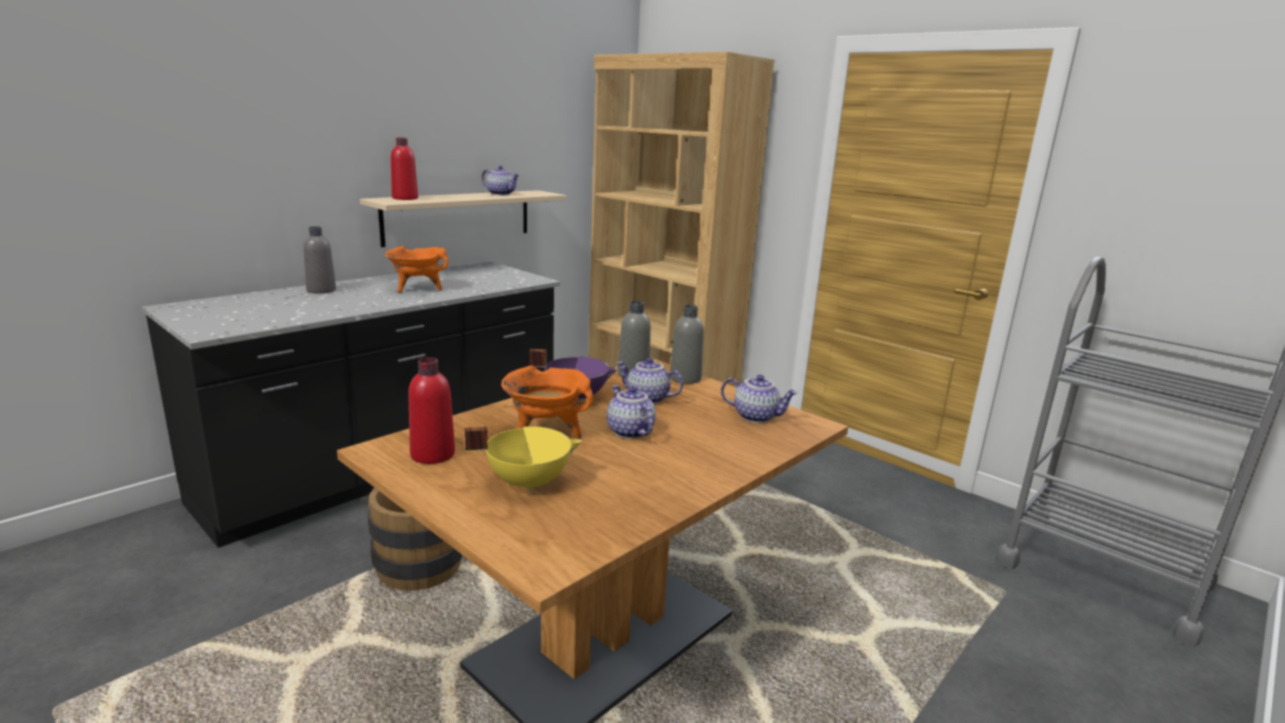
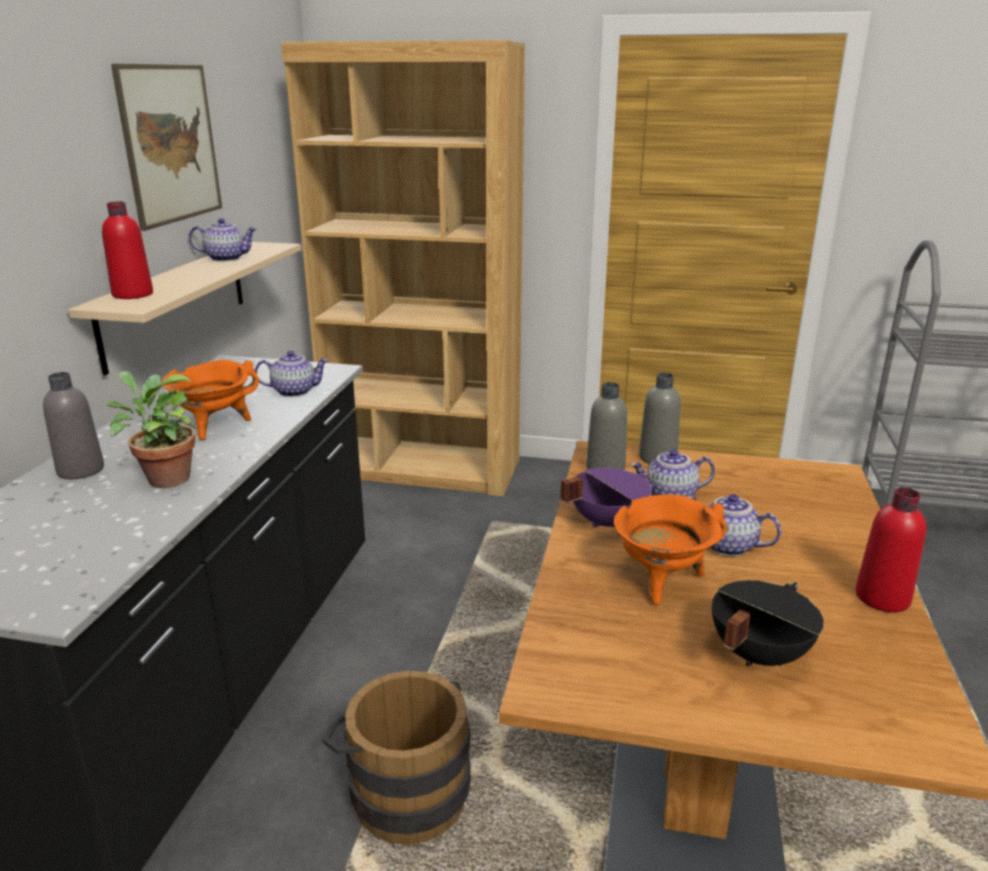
camera: 30 degrees left, 5 degrees up
(349, 302) = (164, 478): none -> potted plant
(432, 454) = (612, 665): red bottle -> red bottle (882, 598)
(475, 112) = (170, 144): none -> picture
(528, 482) = (756, 653): yellow cooking pot -> black cooking pot
(756, 416) = (786, 482): teapot -> teapot (295, 391)

